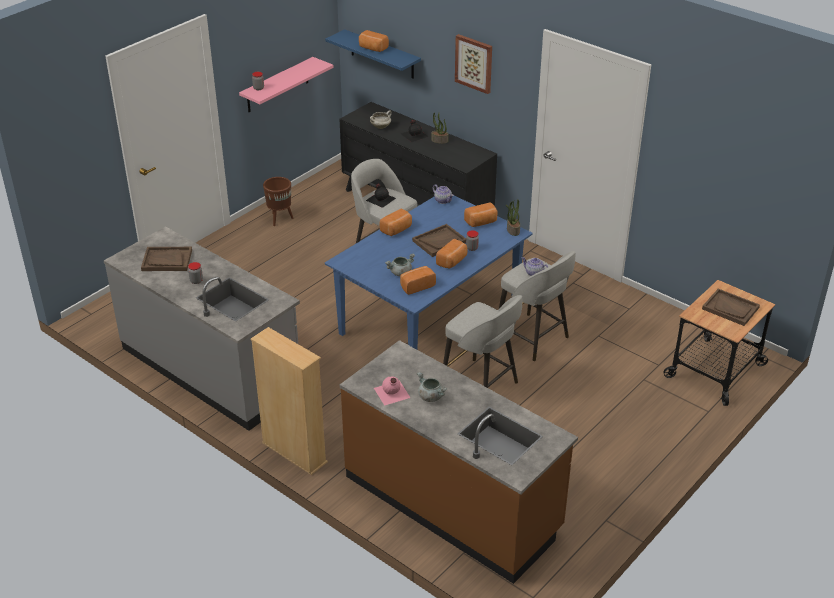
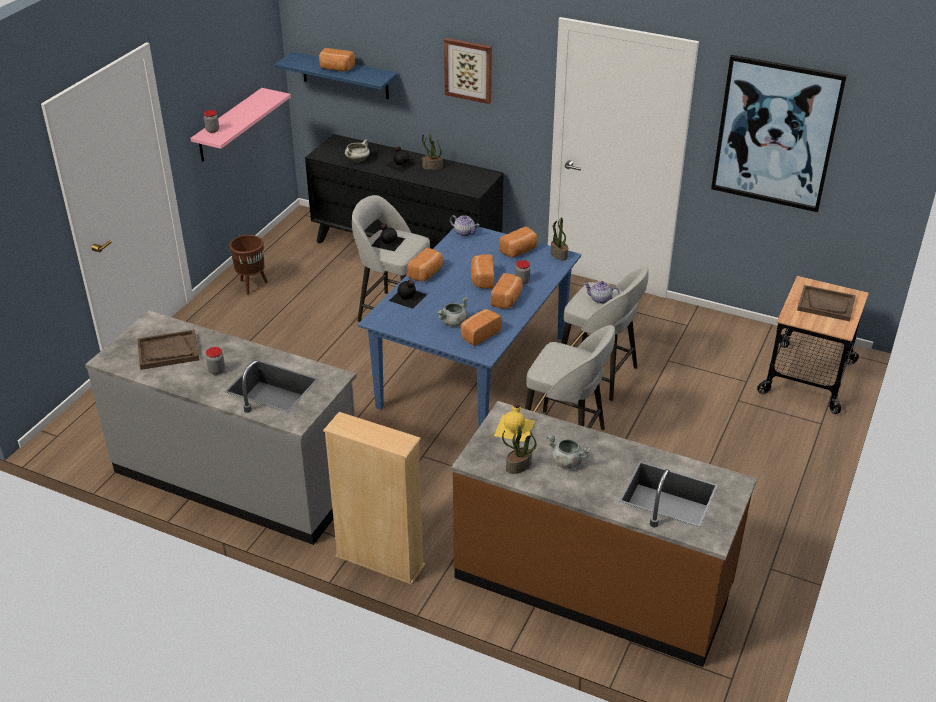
camera: 15 degrees left, 0 degrees up
(373, 247) = (408, 298): none -> black bottle
(391, 393) = (518, 466): pink bottle -> potted plant
(403, 363) = (515, 427): none -> yellow bottle
(439, 241) = (482, 279): brown tray -> bread
(710, 153) = (775, 134): none -> picture

